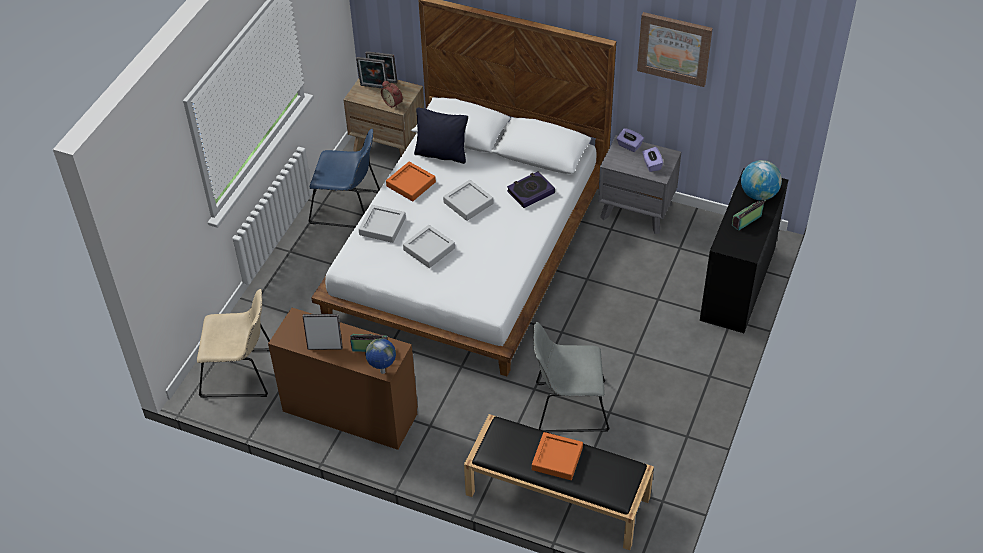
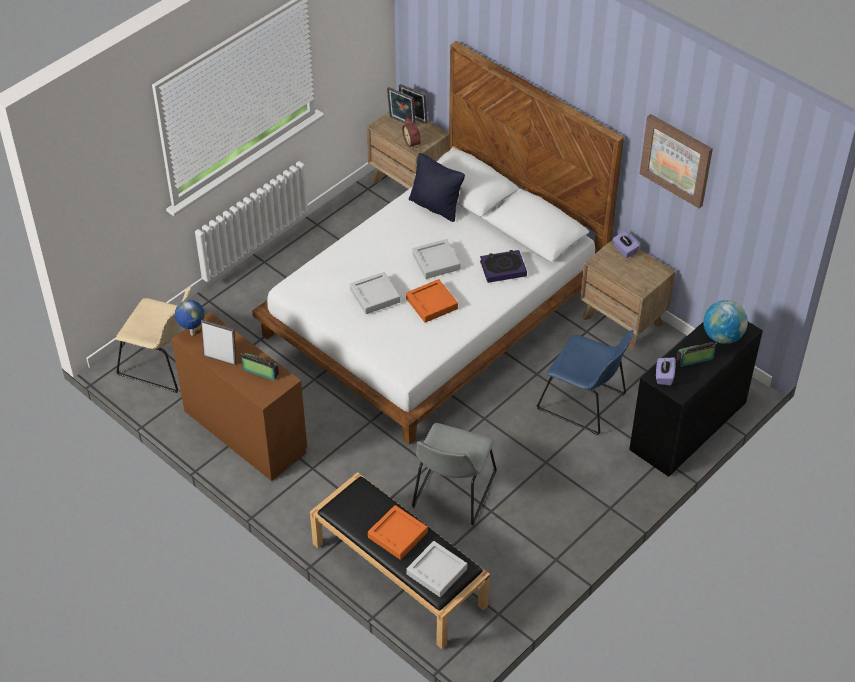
camera: 20 degrees right, 0 degrees up
(348, 208) = (339, 236): blue chair -> blue chair (585, 403)
(382, 226) = (342, 261): grey tray -> grey tray (436, 571)
(382, 372) = (260, 398): globe -> globe (192, 334)
(411, 184) = (390, 228): orange tray -> orange tray (431, 304)
(567, 407) = (452, 493): grey chair -> grey chair turned 90 degrees counterclockwise
(636, 211) = (623, 320): grey nightstand -> brown nightstand
(651, 165) = (637, 276): purple tissue box -> purple tissue box (664, 376)

